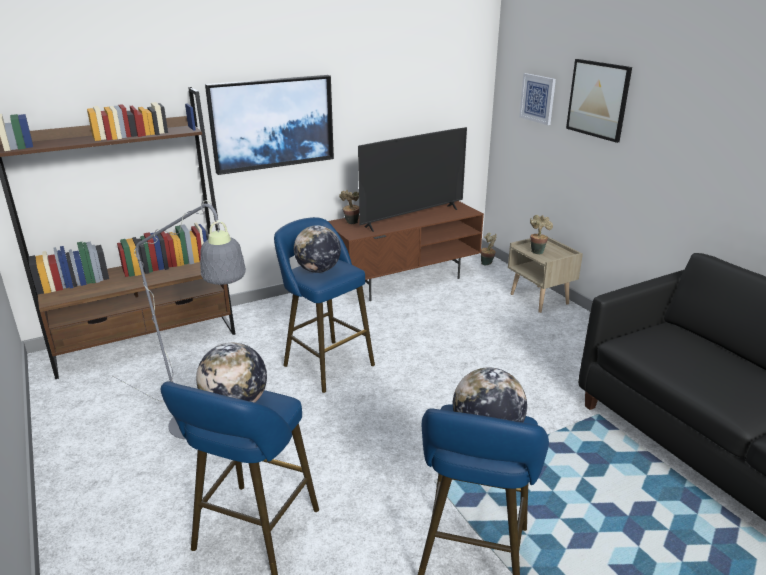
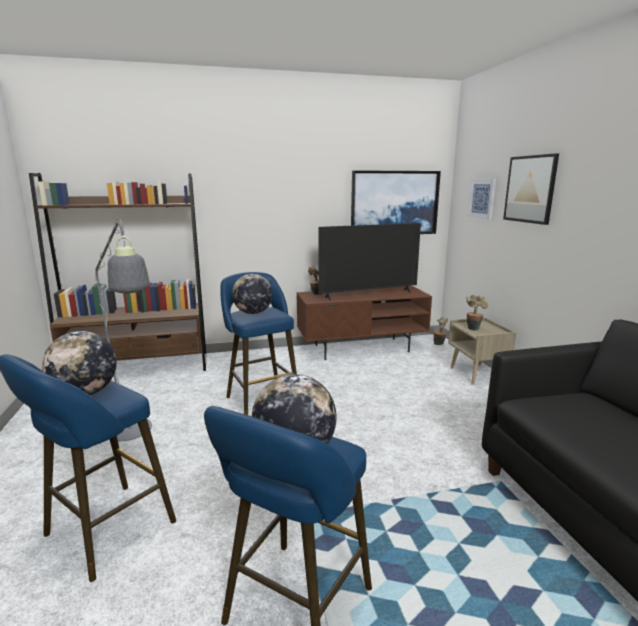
camera: 15 degrees right, 10 degrees down
(272, 123) = (256, 208): picture -> picture (394, 203)

